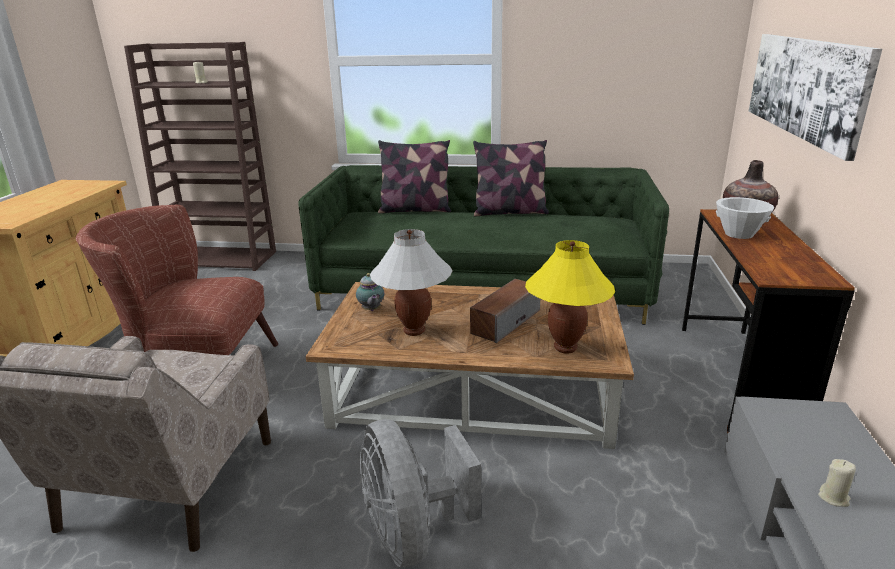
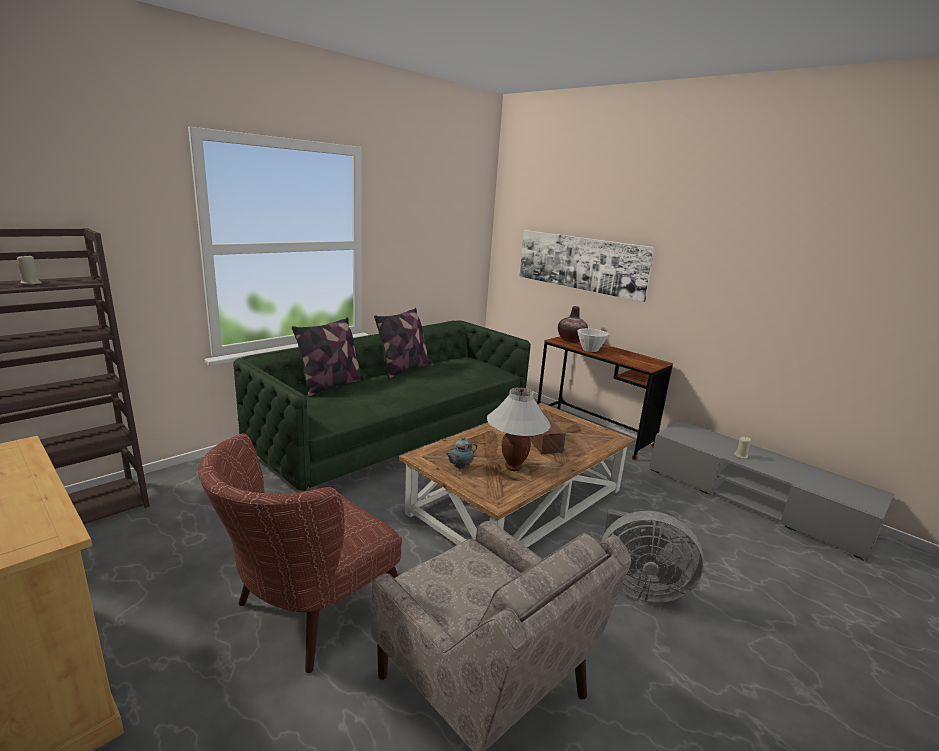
camera: 55 degrees left, 5 degrees down
(371, 310) = (460, 468): teapot -> teapot turned 120 degrees clockwise
(565, 348) = (591, 440): yellow table lamp -> none

